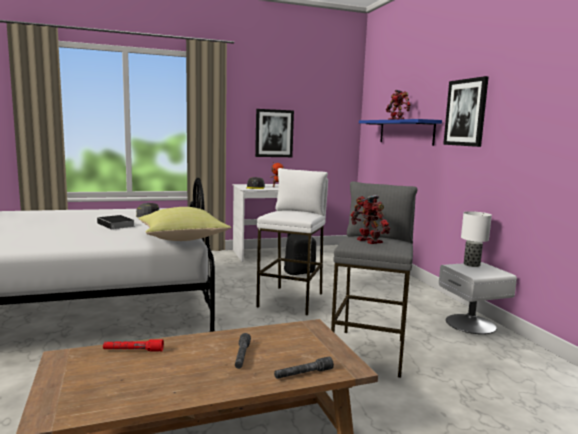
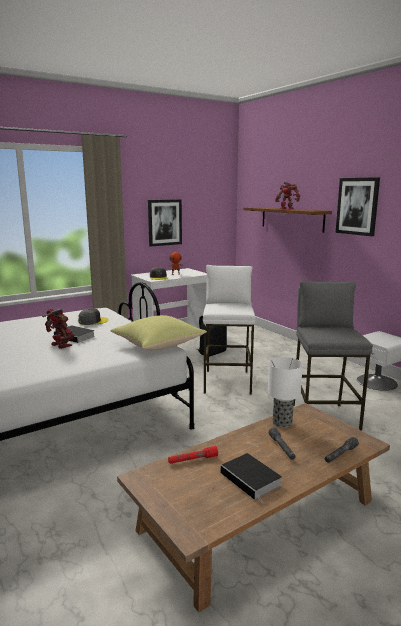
camera: 15 degrees left, 5 degrees up
(172, 380) = (252, 479): none -> book
(368, 241) = (328, 332): toy robot -> toy robot (60, 345)
(405, 132) = (291, 219): blue shelf -> brown shelf
(471, 264) = (374, 334): table lamp -> table lamp (281, 423)

